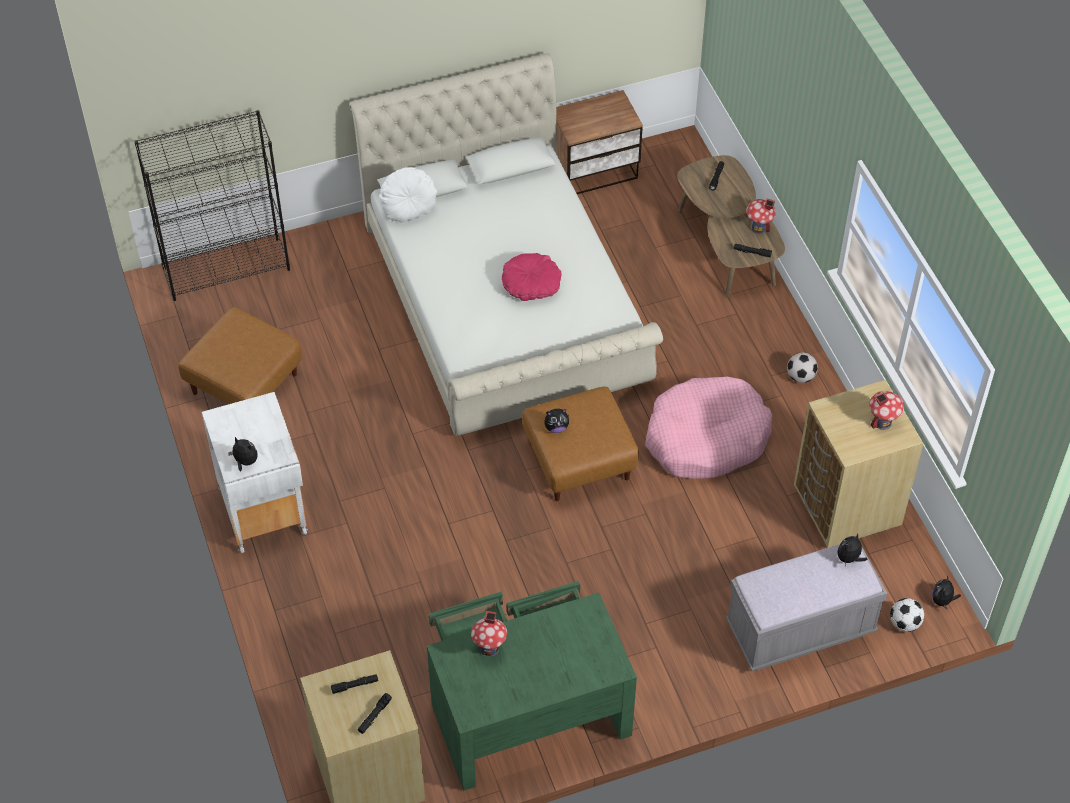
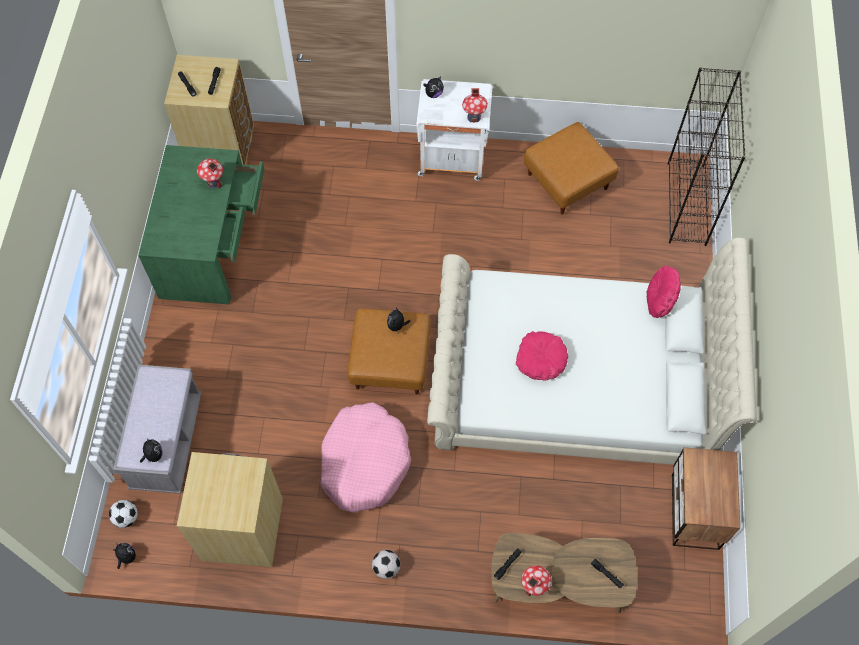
camera: 115 degrees right, 10 degrees up
(409, 212) = (658, 302): white pillow -> pink pillow
(882, 422) = (215, 505): toy house -> toy house (474, 117)

